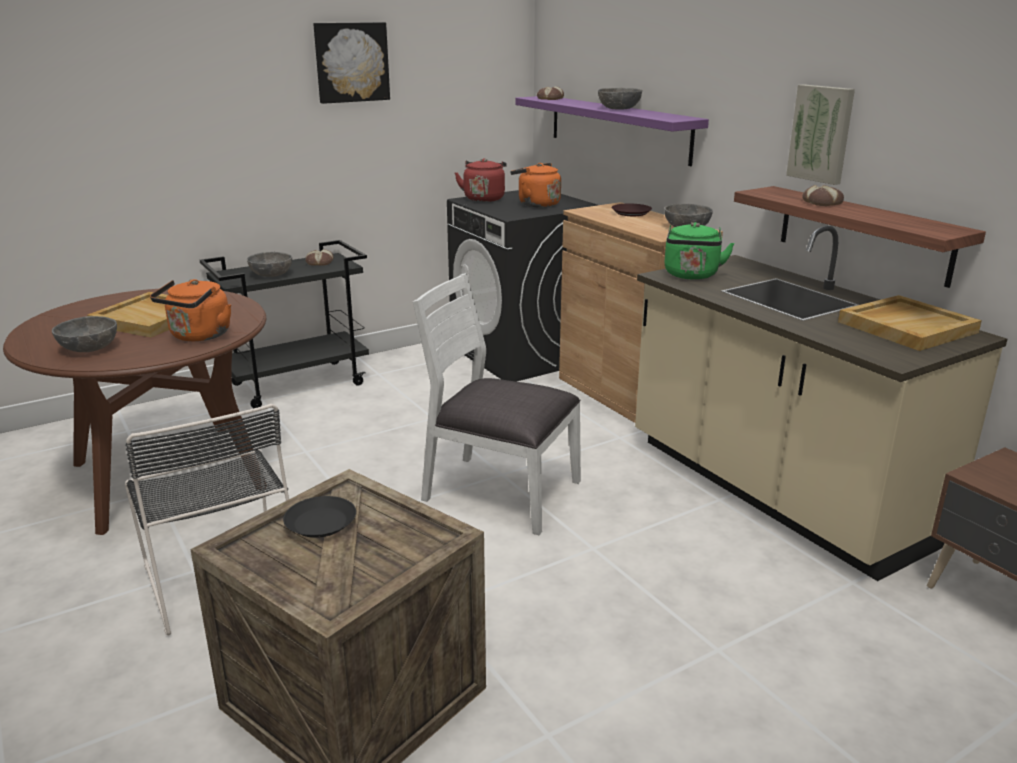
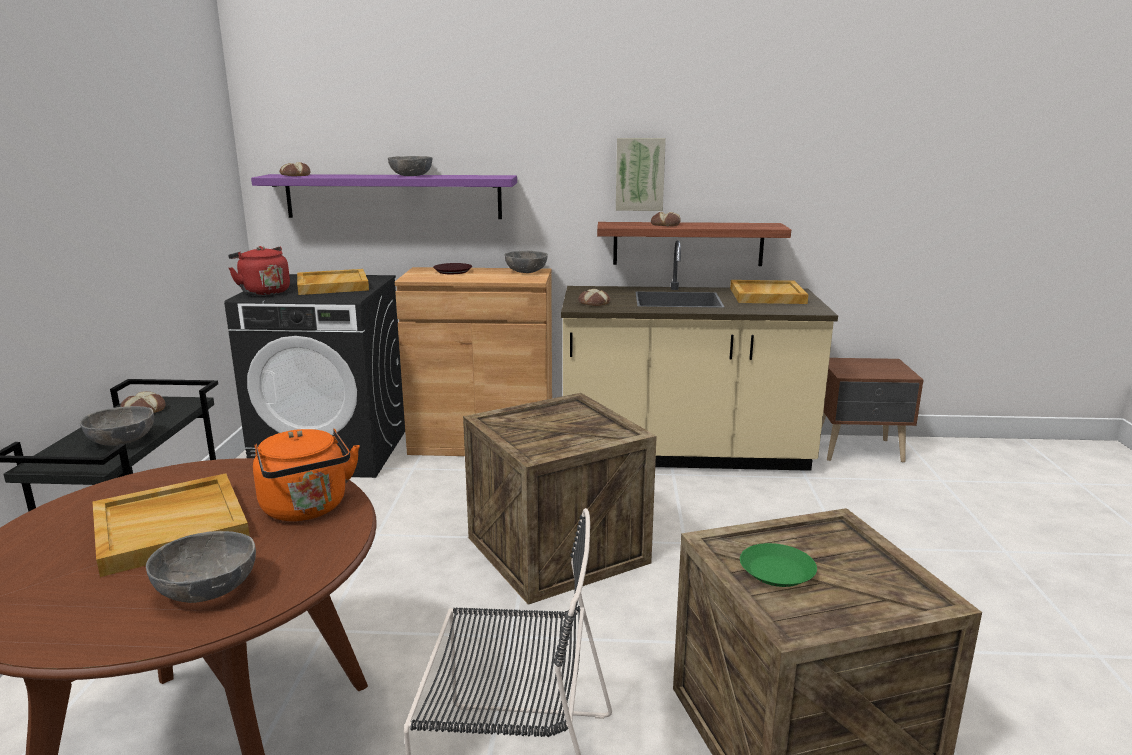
camera: 55 degrees left, 5 degrees down
(321, 523) = (777, 571): black plate -> green plate
(351, 62) = (103, 141): picture -> none
(499, 491) = (556, 550): white chair -> crate
(536, 204) = (332, 285): orange kettle -> beige tray
(691, 276) = (593, 303): green kettle -> bread

